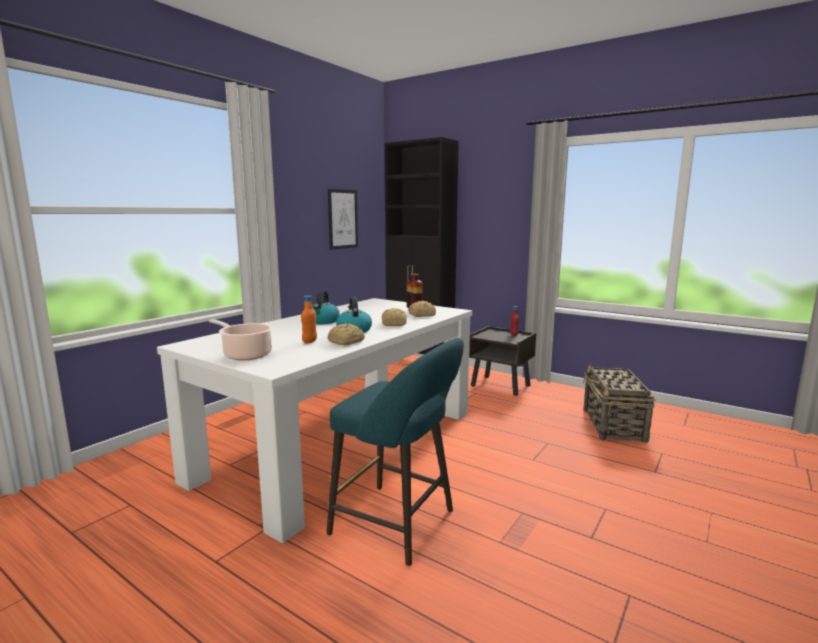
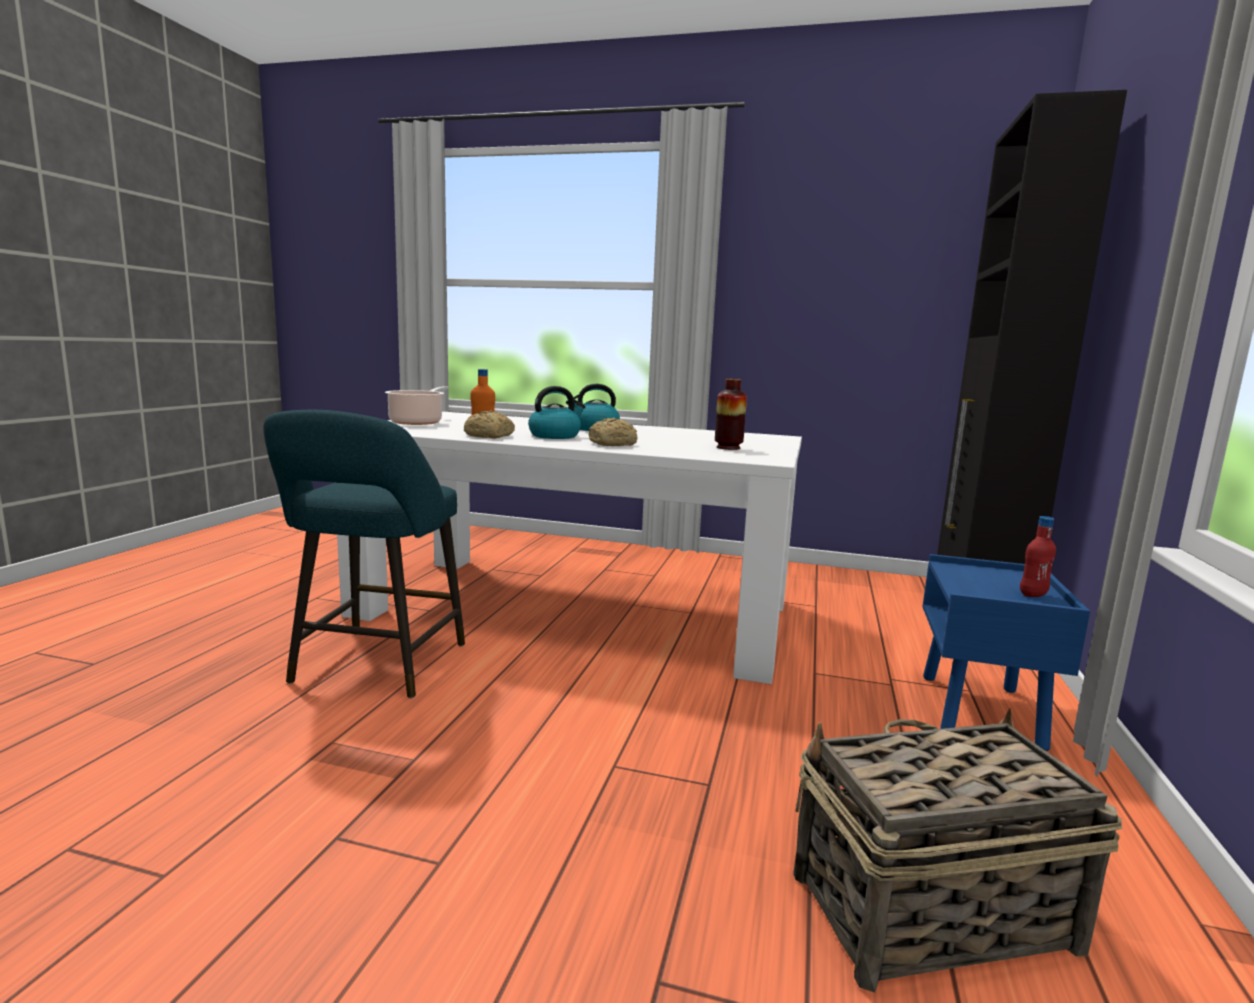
camera: 70 degrees right, 0 degrees up
(343, 219) = (895, 305): picture -> none
(421, 315) = (695, 450): bread -> none
(501, 386) = (981, 712): brown nightstand -> blue nightstand

